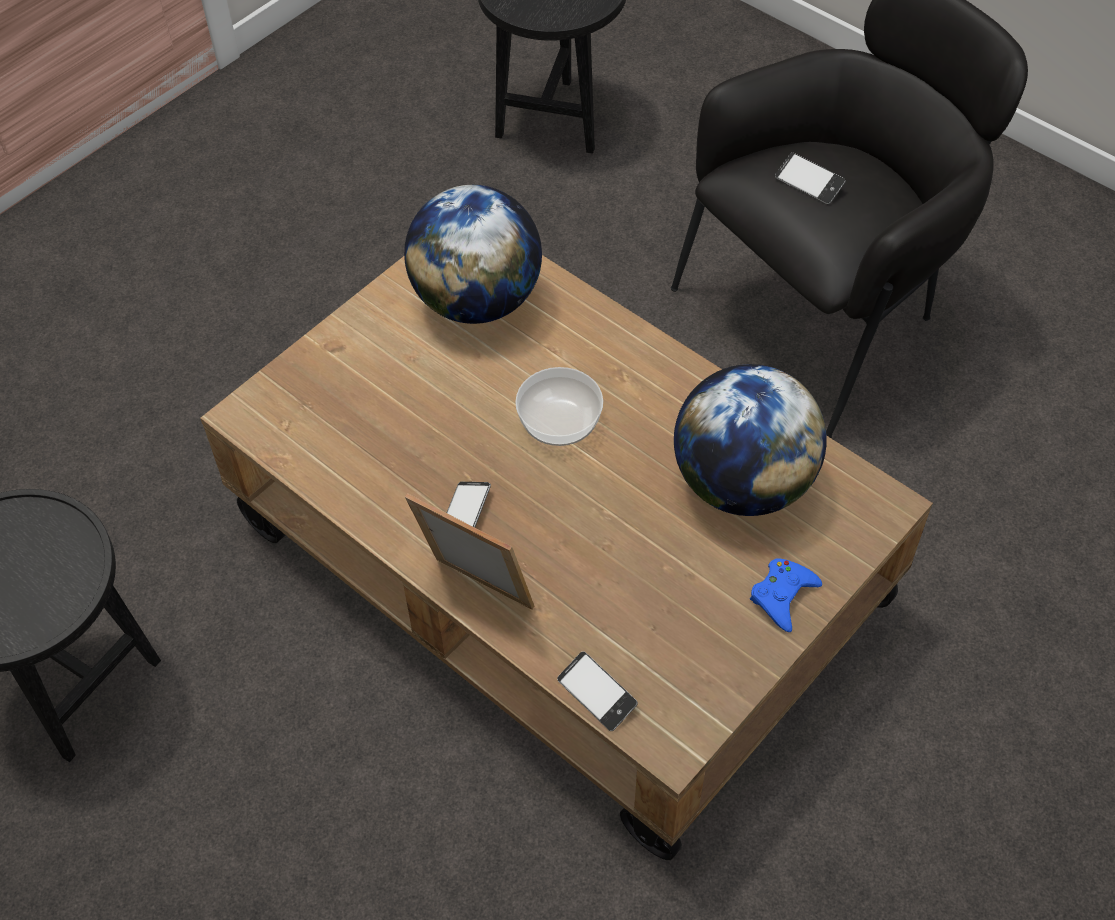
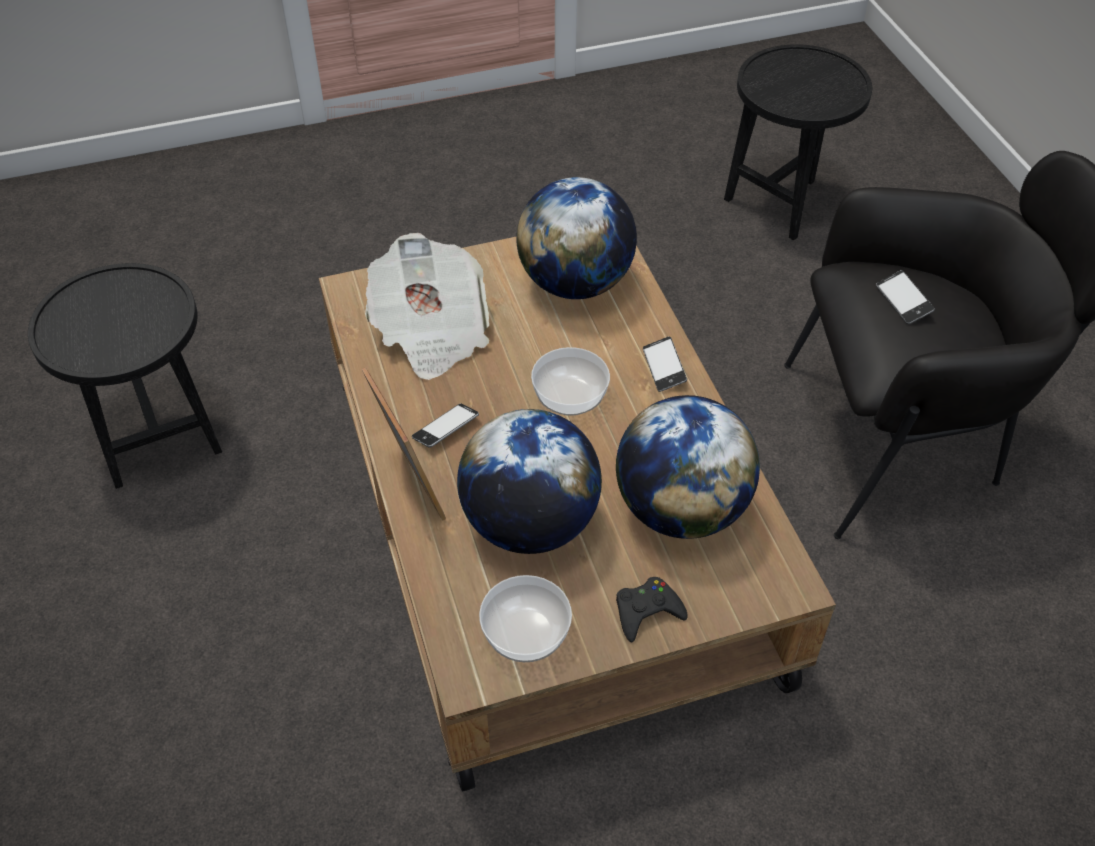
camera: 30 degrees right, 5 degrees down
(369, 421) = (430, 331): none -> newspaper
(597, 694) = (441, 607): phone -> phone (664, 368)
(617, 569) = (530, 524): none -> globe
(690, 674) = (525, 631): none -> bowl
(783, 596) = (647, 612): blue game controller -> black game controller

